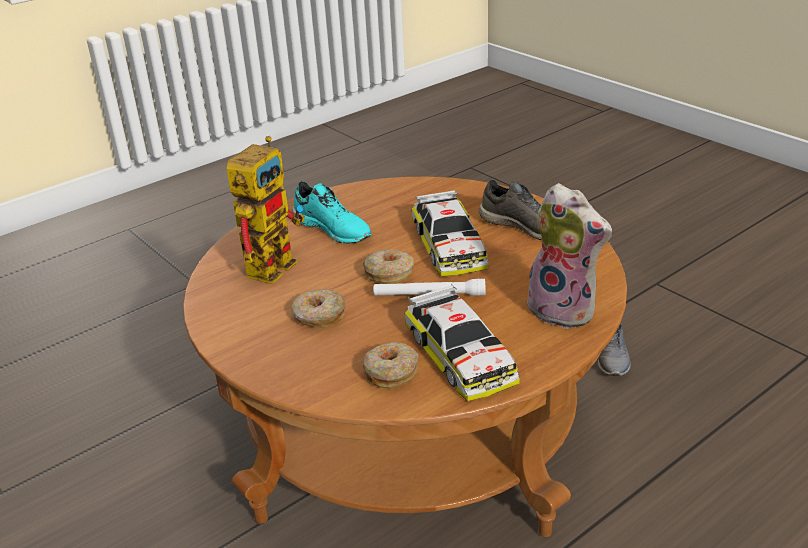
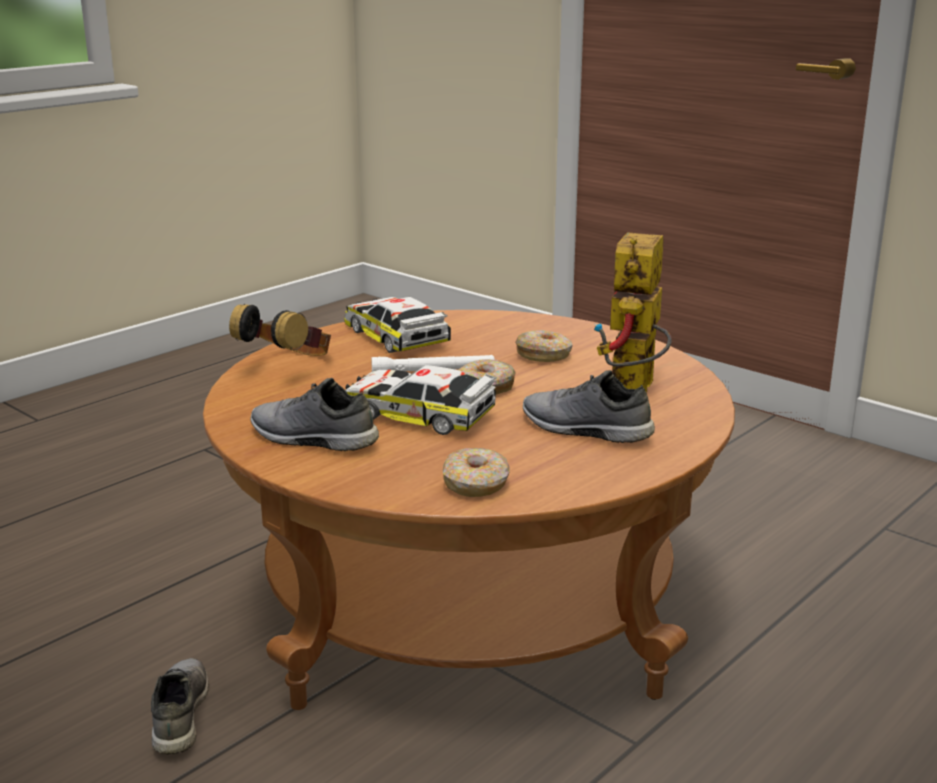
camera: 170 degrees right, 10 degrees down
(333, 229) = (584, 430): turquoise shoe -> grey shoe
(391, 372) = (456, 327): donut -> donut (476, 484)
(449, 246) = (417, 415): toy car -> toy car turned 45 degrees counterclockwise
(565, 310) = (288, 366): plush toy -> headphones

